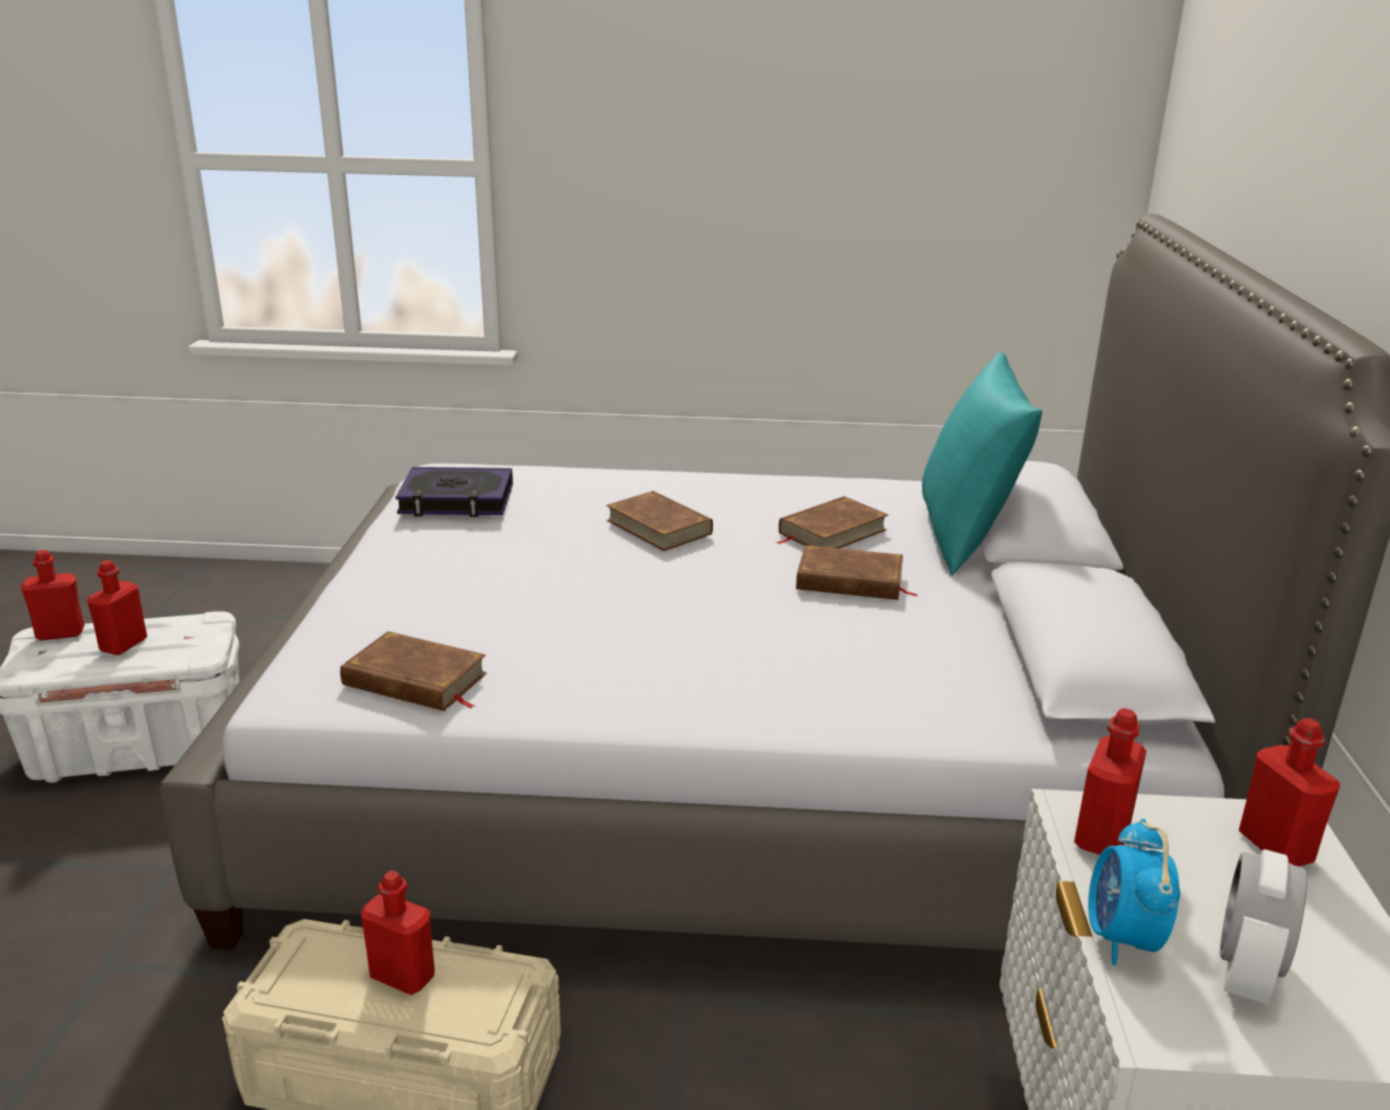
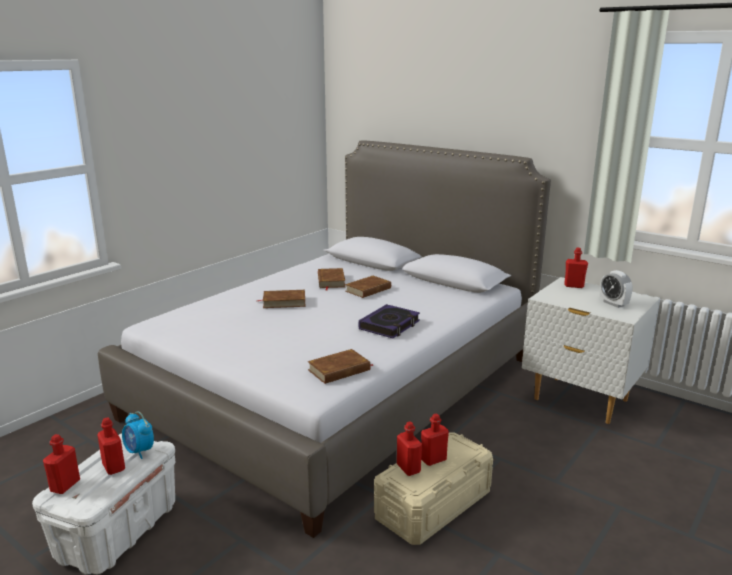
camera: 55 degrees left, 5 degrees down
(456, 500) = (193, 327): book -> book (389, 325)
(967, 536) = (363, 267): turquoise pillow -> none
(1101, 837) = (555, 299): red bottle -> red bottle (408, 468)
(1122, 938) = (594, 310): alarm clock -> alarm clock (139, 451)

